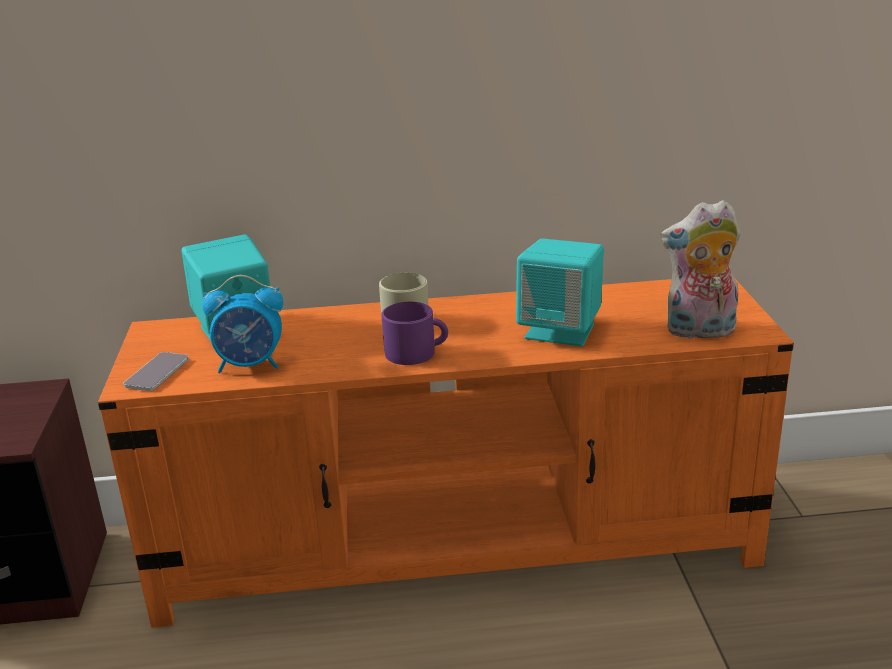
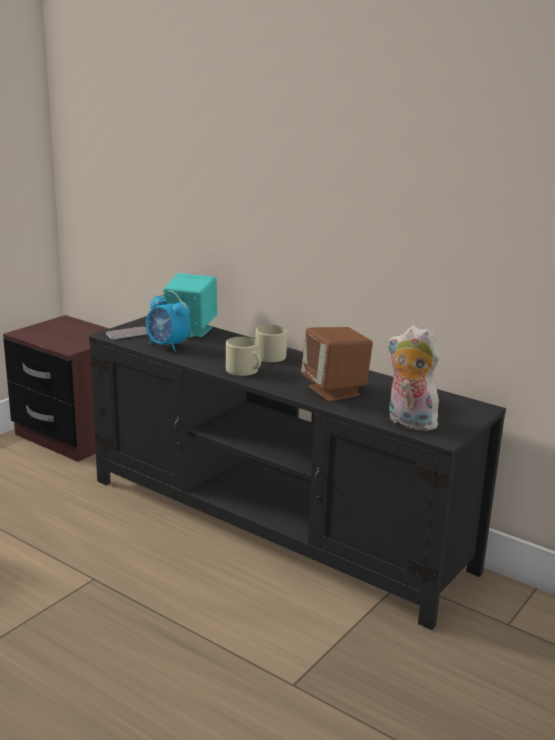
camera: 40 degrees right, 5 degrees down
(416, 353) = (245, 370): purple mug -> beige mug
(458, 546) = (275, 524): orange tv stand -> black tv stand
(561, 331) = (335, 391): turquoise speaker -> brown speaker

